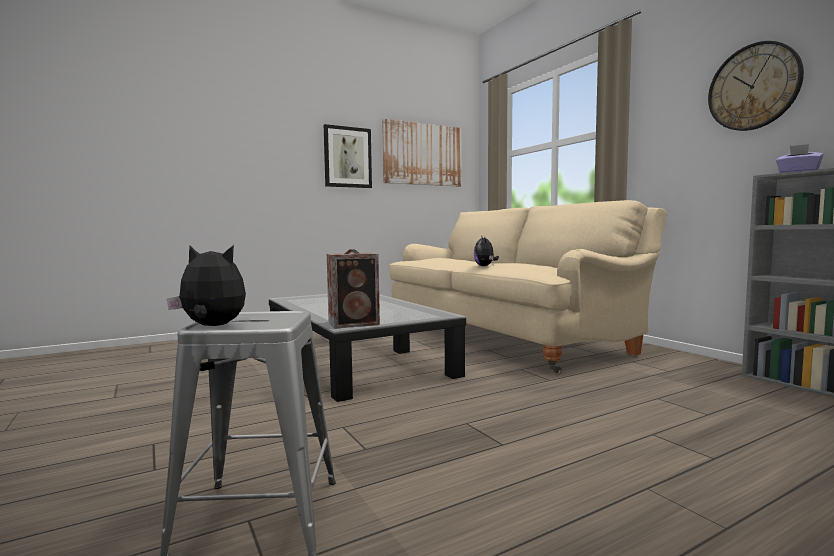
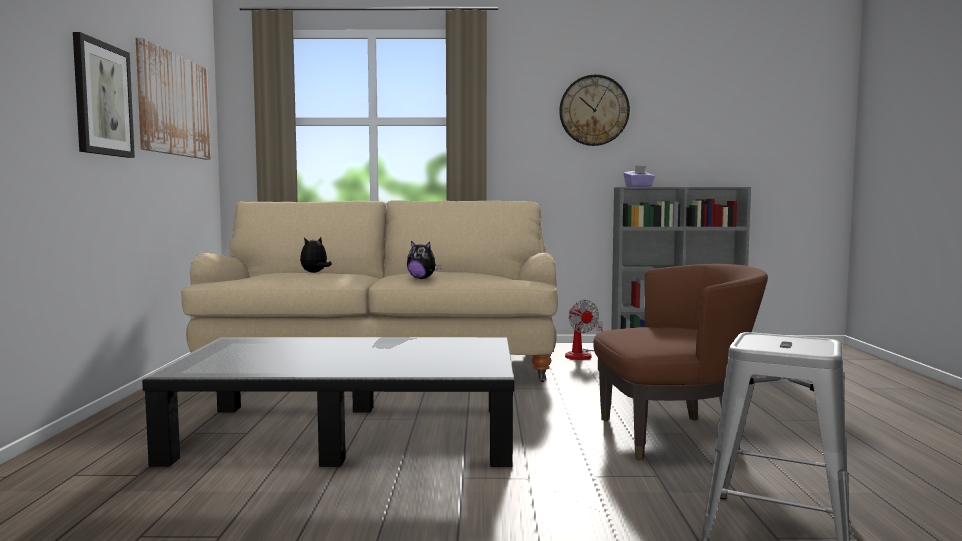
camera: 60 degrees left, 0 degrees up
(211, 326) = (815, 351): plush toy -> plush toy (315, 272)
(355, 323) = (479, 366): speaker -> none
(483, 440) = (673, 436): none -> brown armchair
(681, 368) = (582, 355): none -> fan

